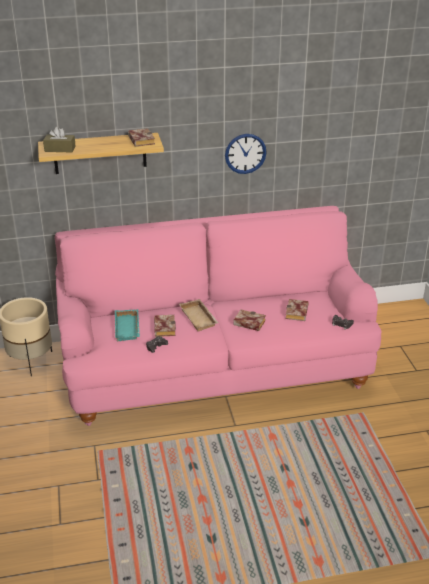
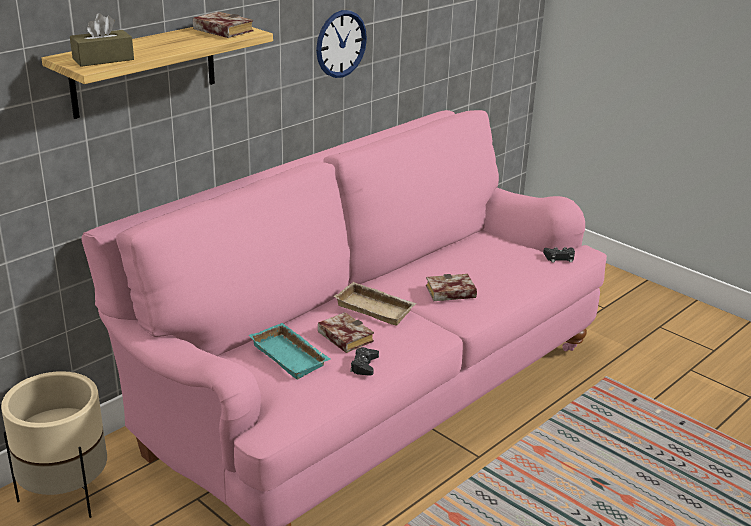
camera: 35 degrees left, 5 degrees down
(297, 313) = (493, 262): book -> none

